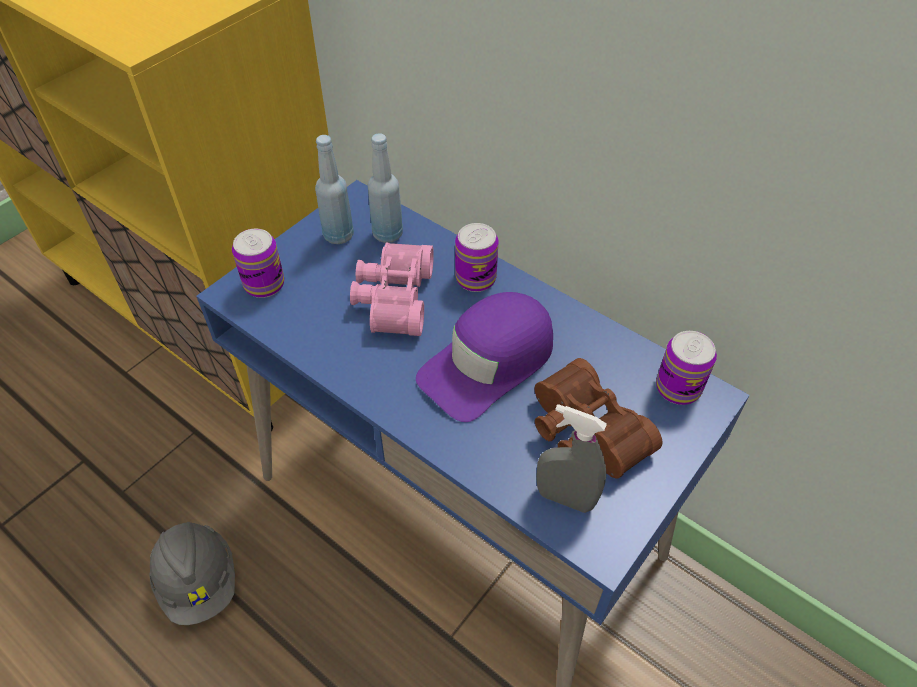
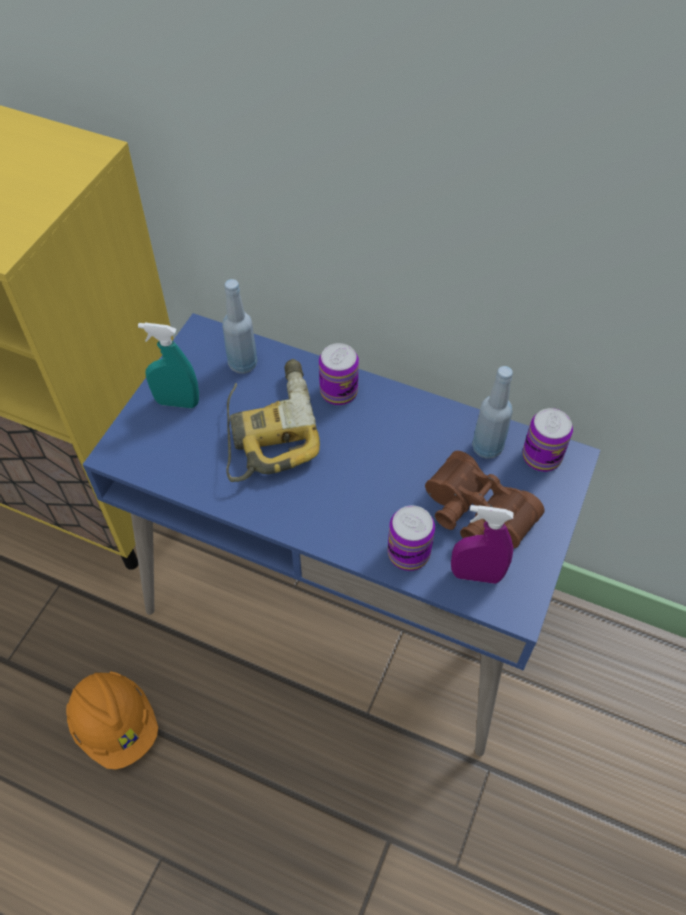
camera: 15 degrees left, 5 degrees up
(199, 581) = (116, 725): grey hard hat -> orange hard hat
(264, 284) = (144, 439): can -> can (408, 553)
(310, 257) = (177, 402): none -> turquoise spray bottle
(338, 235) = (196, 375): blue bottle -> blue bottle (487, 447)
(392, 298) = (269, 427): pink binoculars -> power drill
(488, 363) = (376, 470): purple cap -> none
(565, 498) = (476, 575): grey spray bottle -> purple spray bottle

